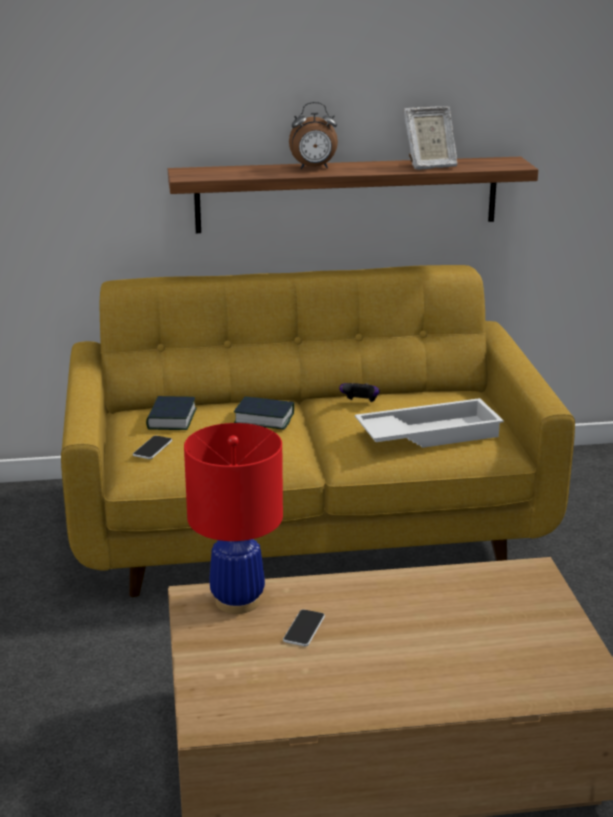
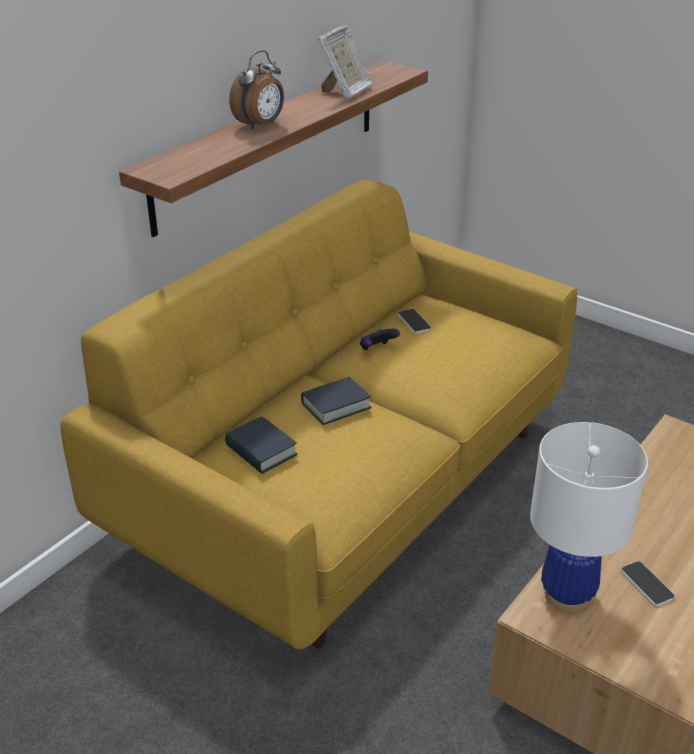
camera: 45 degrees left, 10 degrees up
(152, 448) = (302, 492): phone -> phone (414, 322)
(237, 601) = (566, 594): red table lamp -> white table lamp
(428, 433) = (473, 352): white tray -> none

